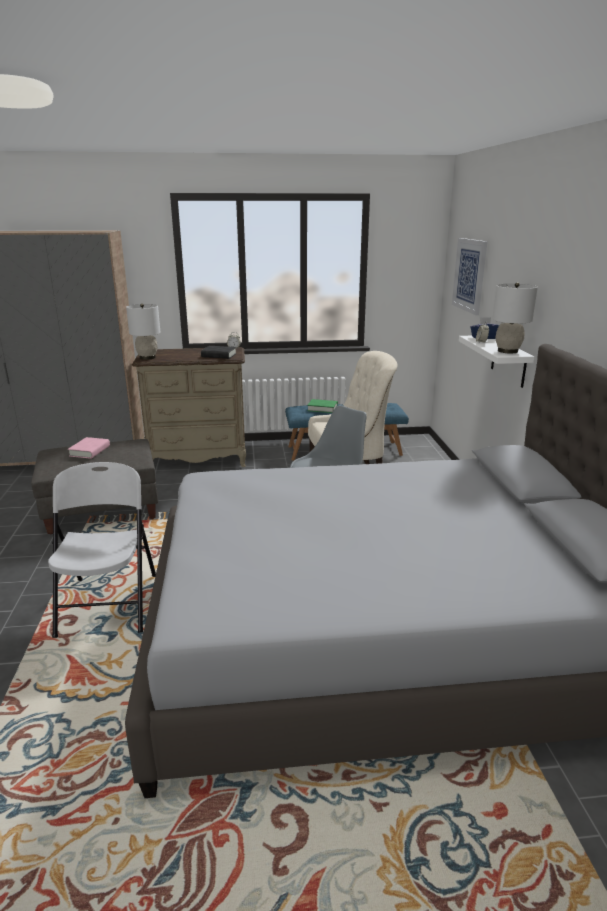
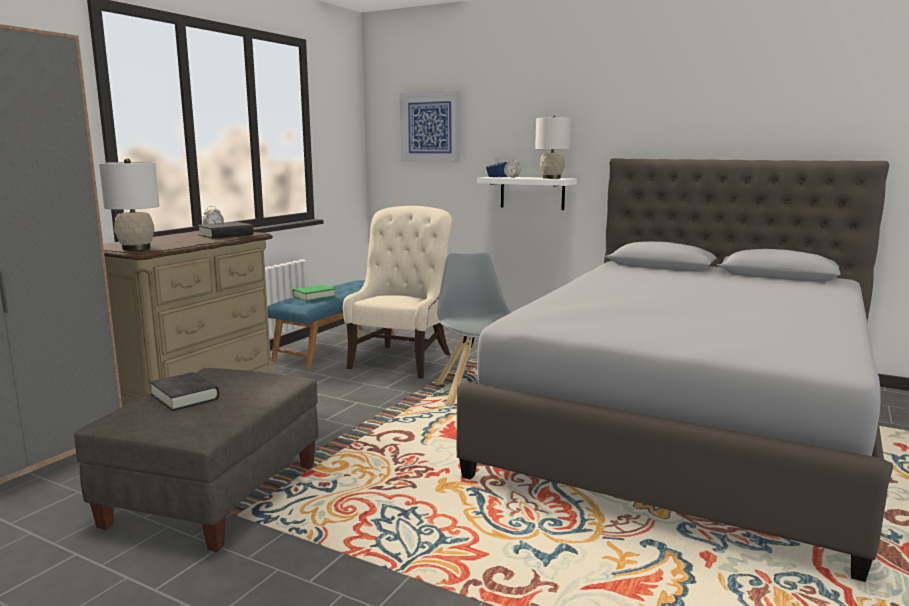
camera: 55 degrees left, 10 degrees down
(90, 451) = (185, 397): pink book -> black book
(109, 604) = (490, 538): white chair -> none

